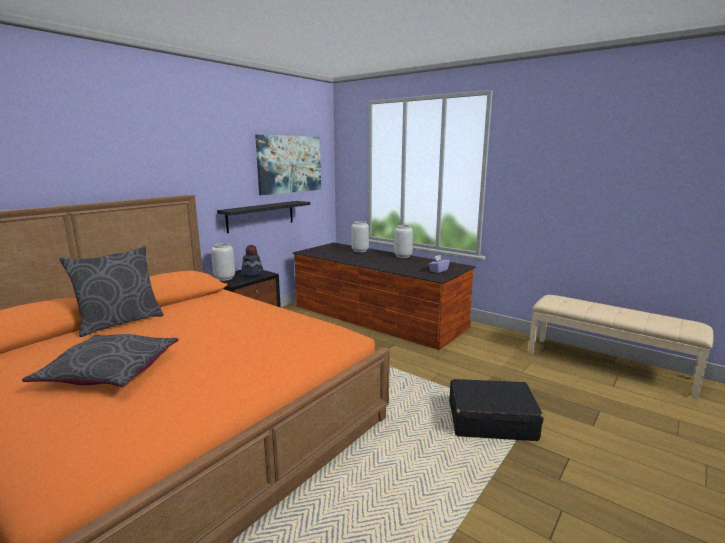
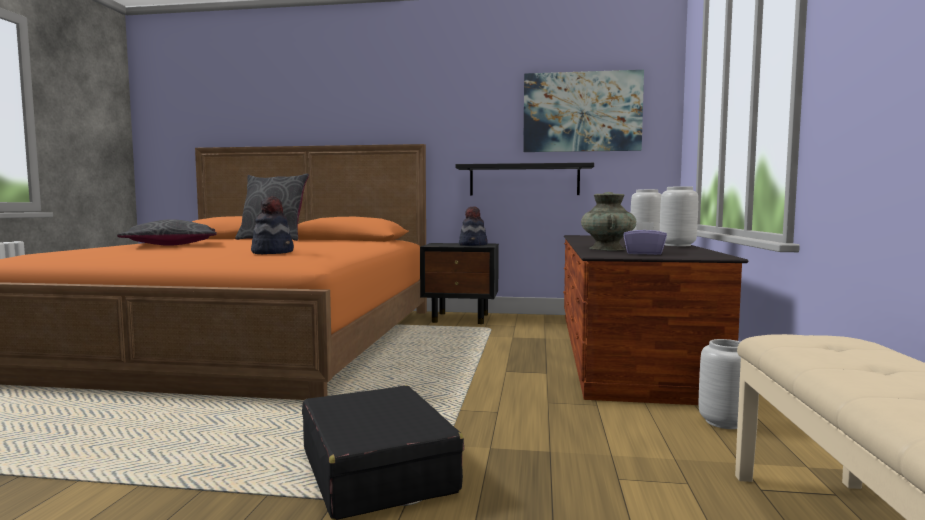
camera: 60 degrees right, 10 degrees down
(224, 278) = (442, 244): grey vase -> grey vase (723, 422)
(286, 337) = (273, 252): none -> hat
(407, 269) = (607, 249): none -> turquoise vase

